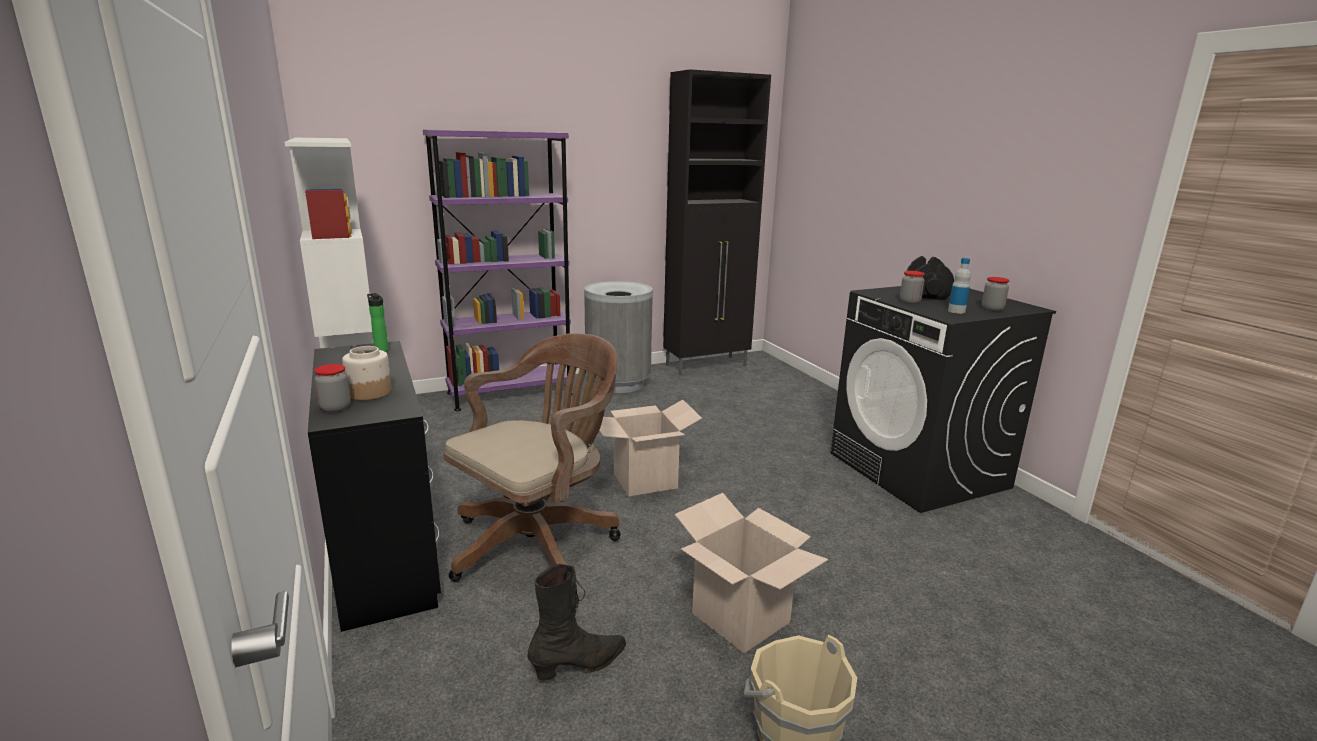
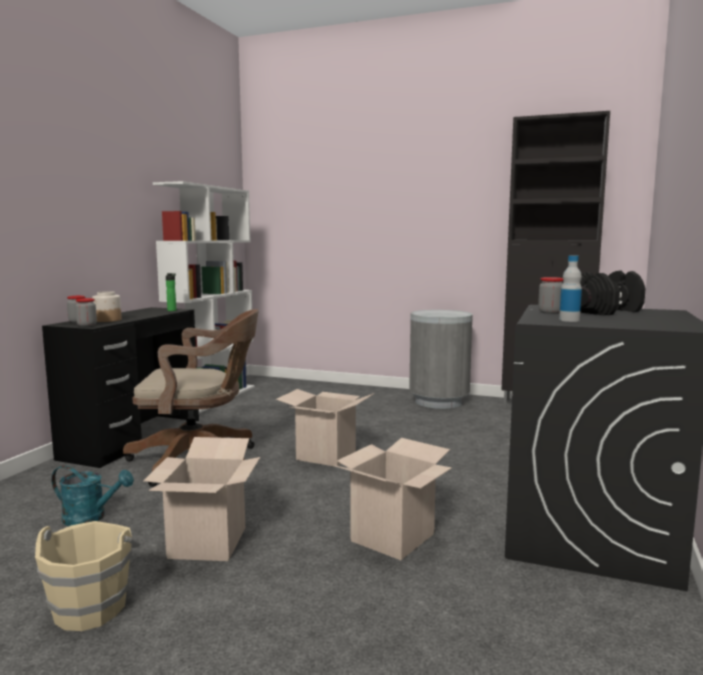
camera: 45 degrees right, 10 degrees down
(510, 393) = (351, 390): purple bookcase -> none
(580, 665) = (91, 518): black boot -> turquoise watering can
(840, 533) = (393, 537): none -> cardboard box
(992, 309) = (627, 323): jar -> jar (87, 325)

